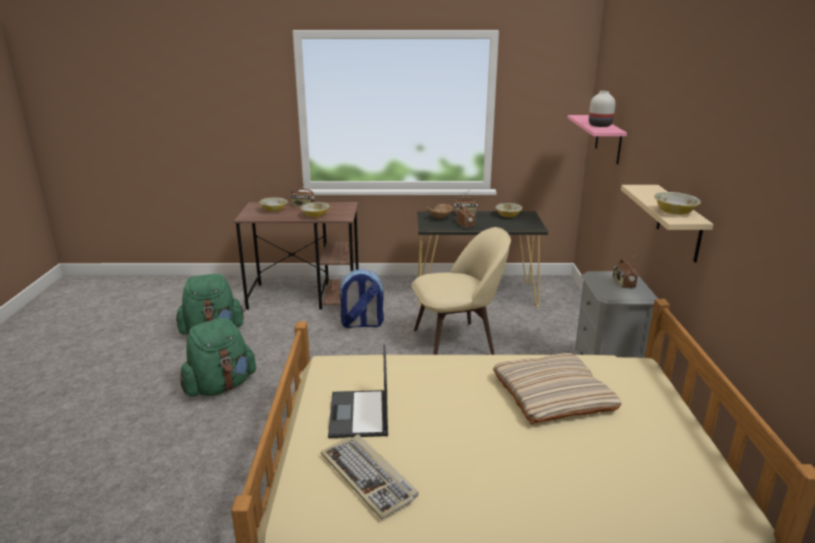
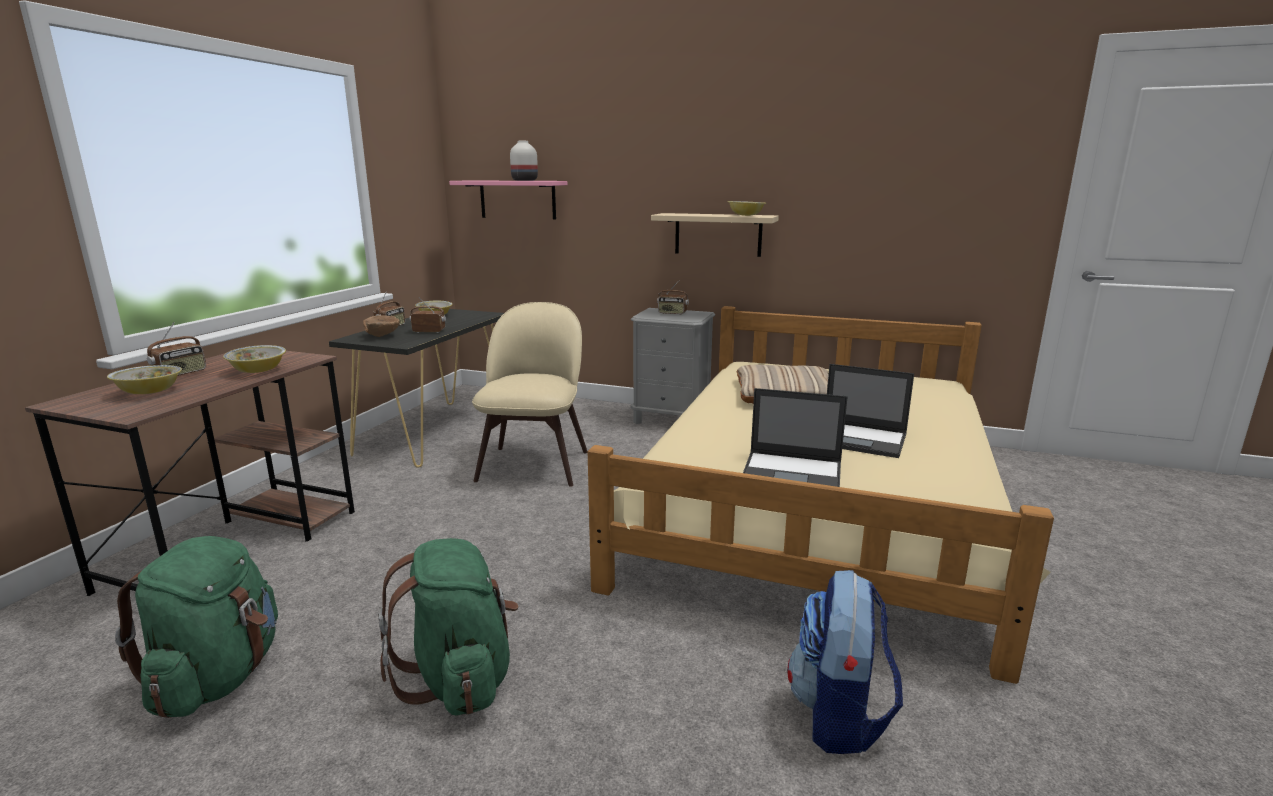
camera: 70 degrees left, 5 degrees down
(361, 324) = (409, 513): backpack -> backpack (839, 716)
(369, 477) = (914, 482): keyboard -> none
(454, 445) = (860, 439): none -> laptop

